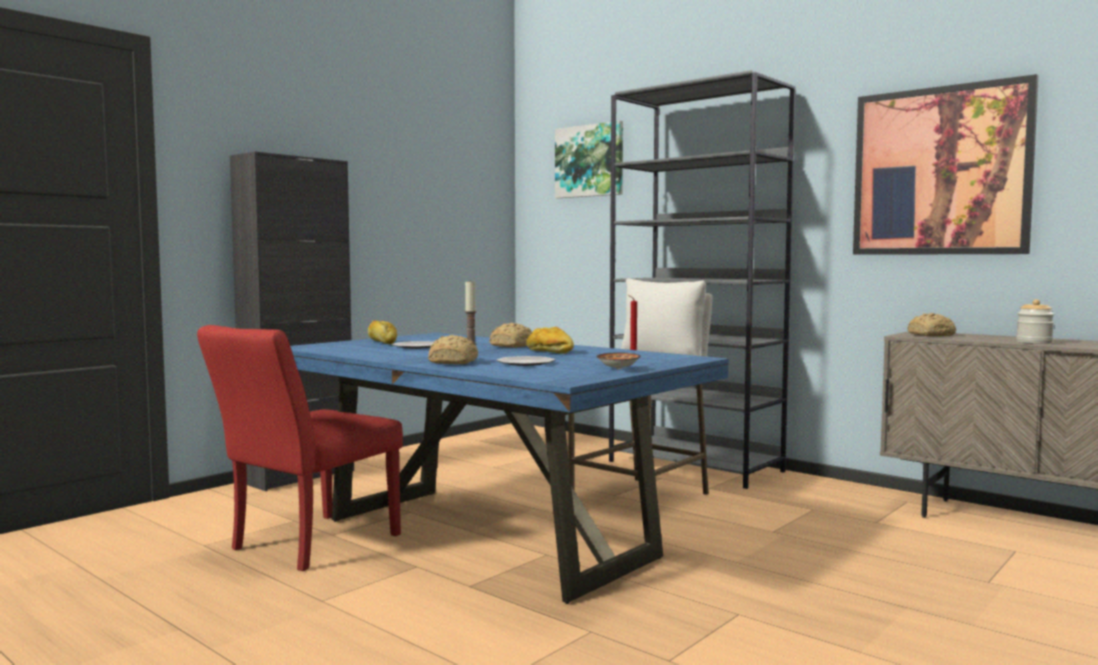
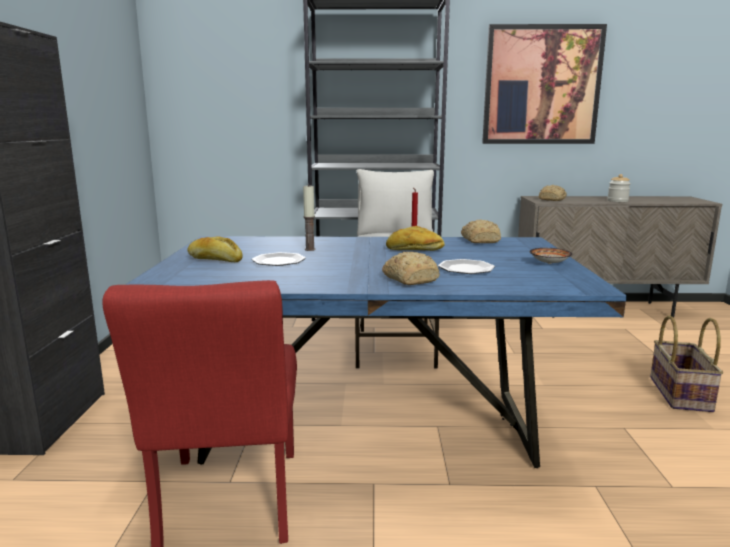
camera: 40 degrees left, 10 degrees up
(513, 346) = (352, 246): bread -> bread (480, 240)
(590, 161) = (236, 54): picture -> none
(903, 616) = (678, 393): none -> basket

